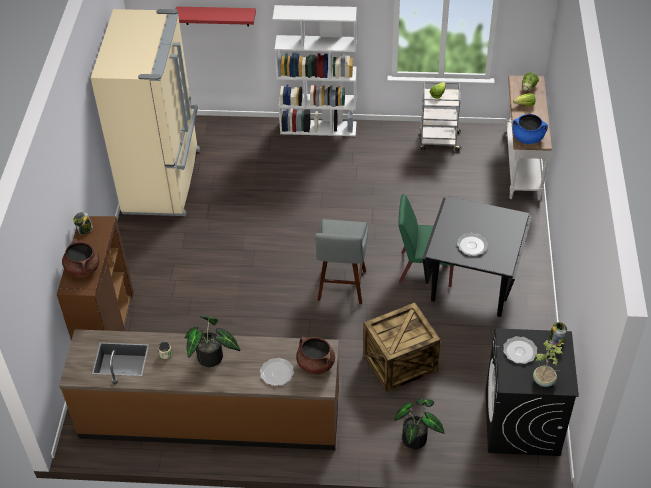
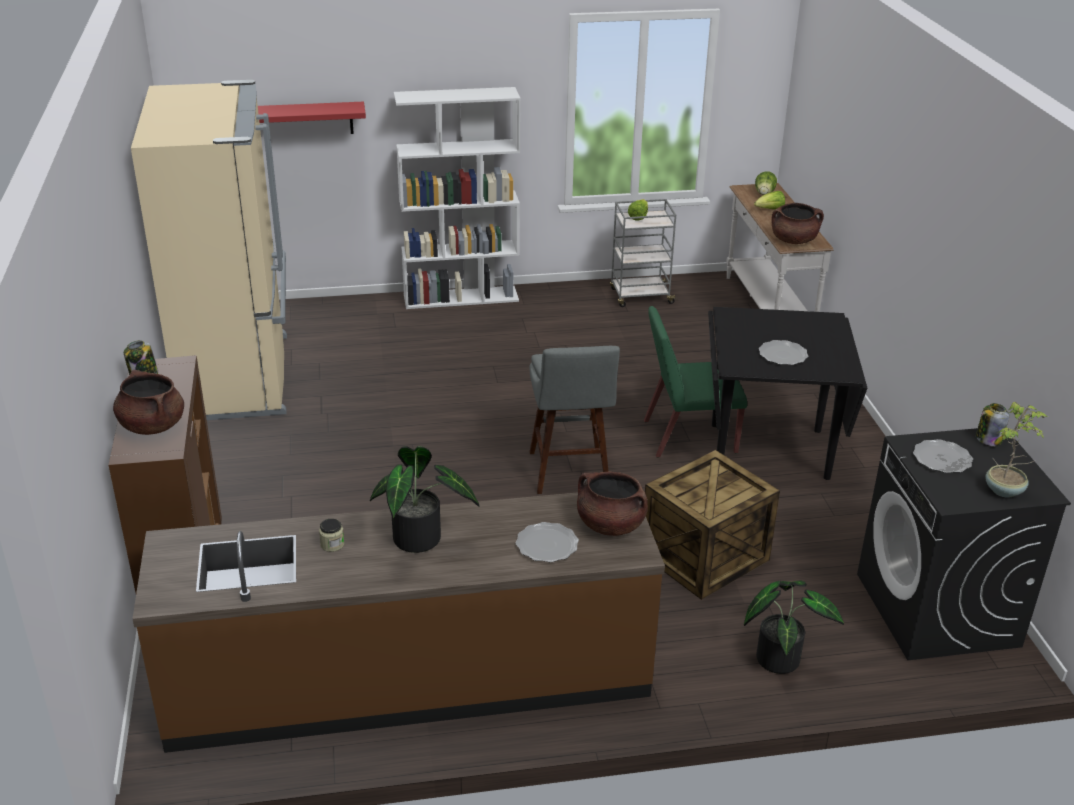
camera: 15 degrees left, 15 degrees down
(527, 138) = (793, 240): blue cooking pot -> brown cooking pot

